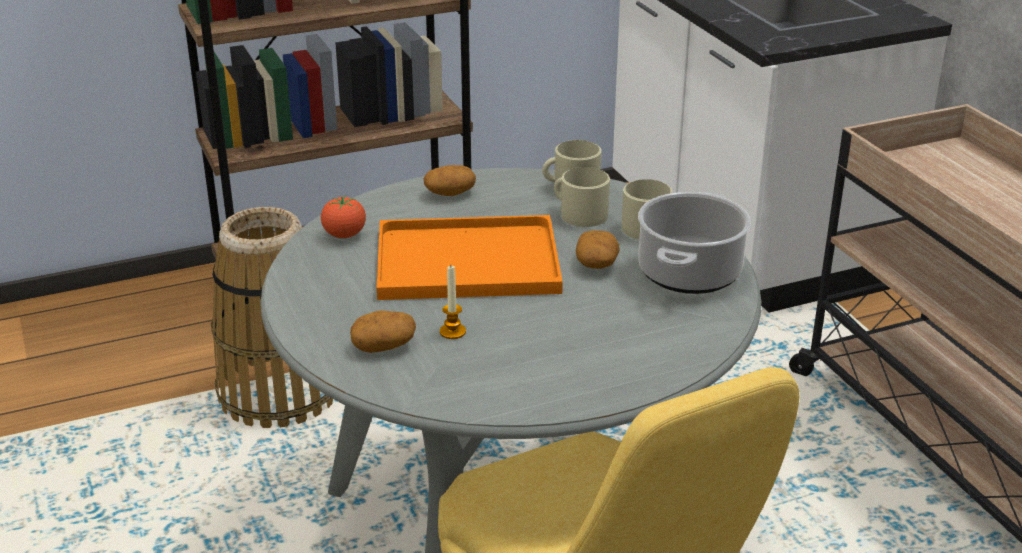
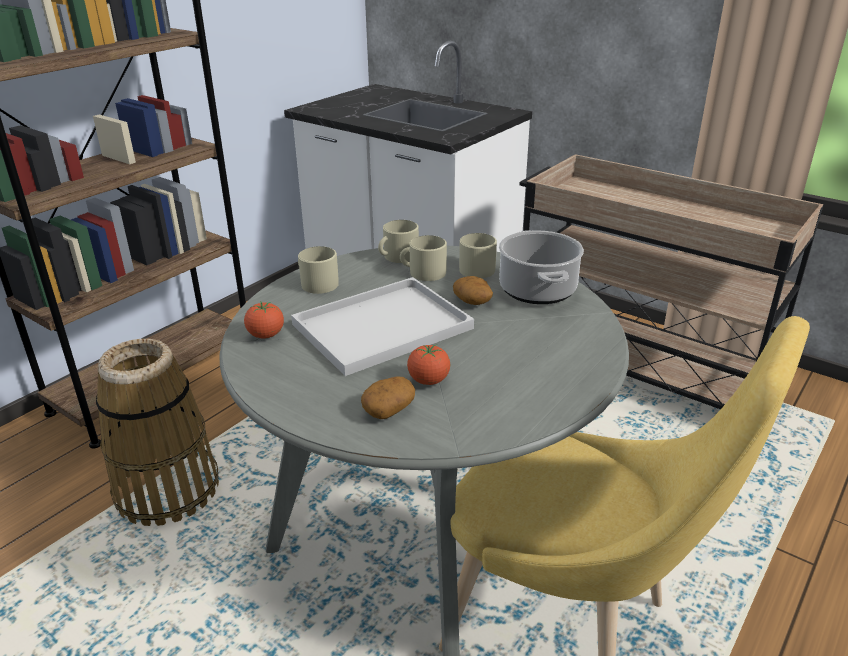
camera: 30 degrees left, 0 degrees up
(450, 193) = (316, 283): potato -> beige mug
(452, 332) = (428, 381): candle -> tomato
(463, 262) = (380, 328): orange tray -> white tray

